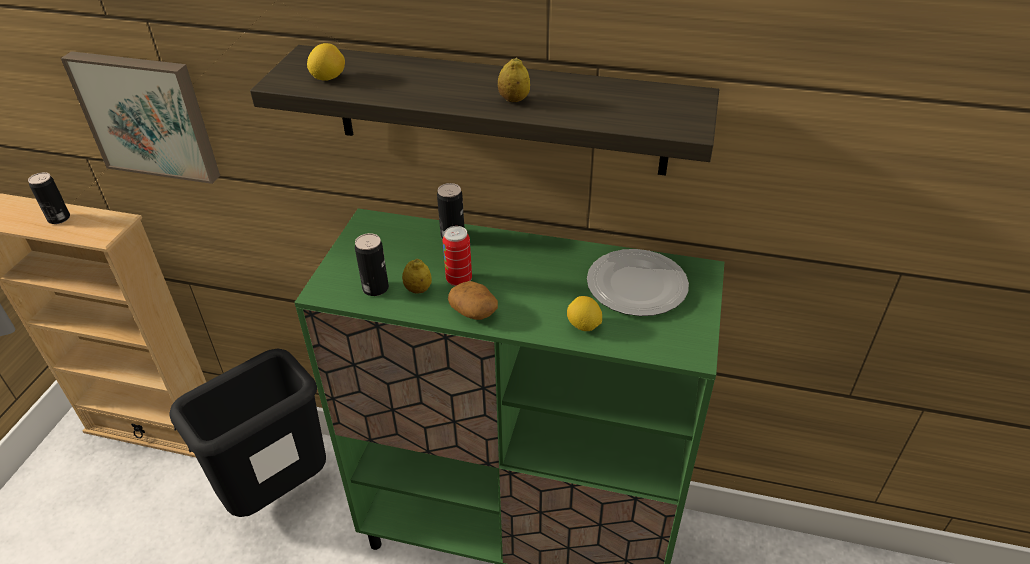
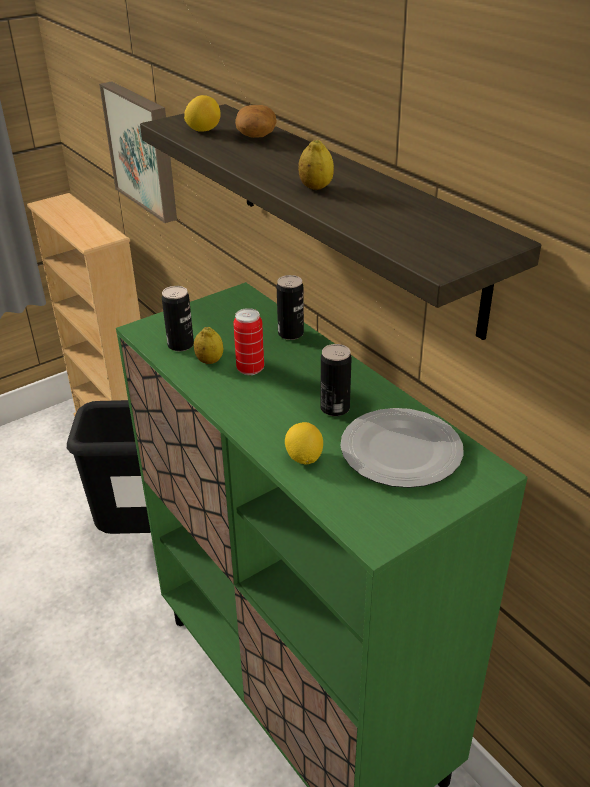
camera: 40 degrees right, 5 degrees down
(59, 218) = (80, 221): can -> can (335, 408)
(474, 311) = (230, 398): potato -> potato (256, 136)

